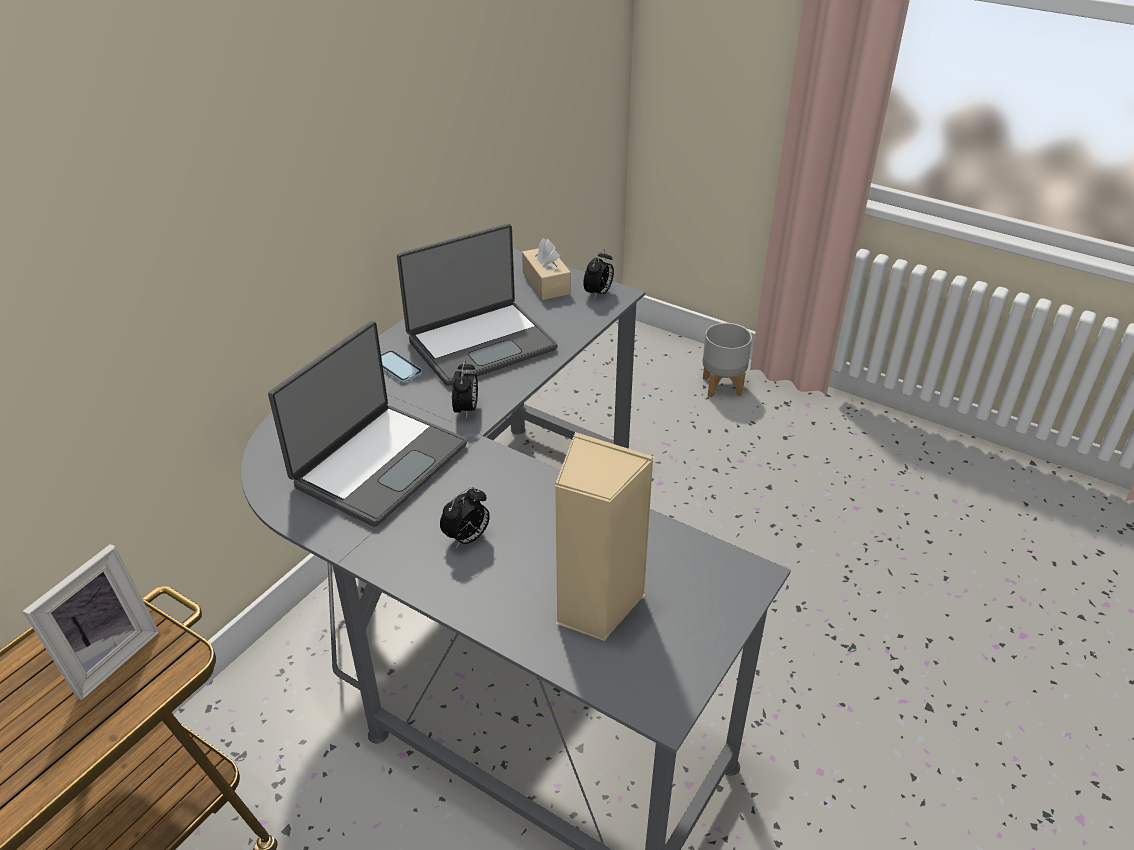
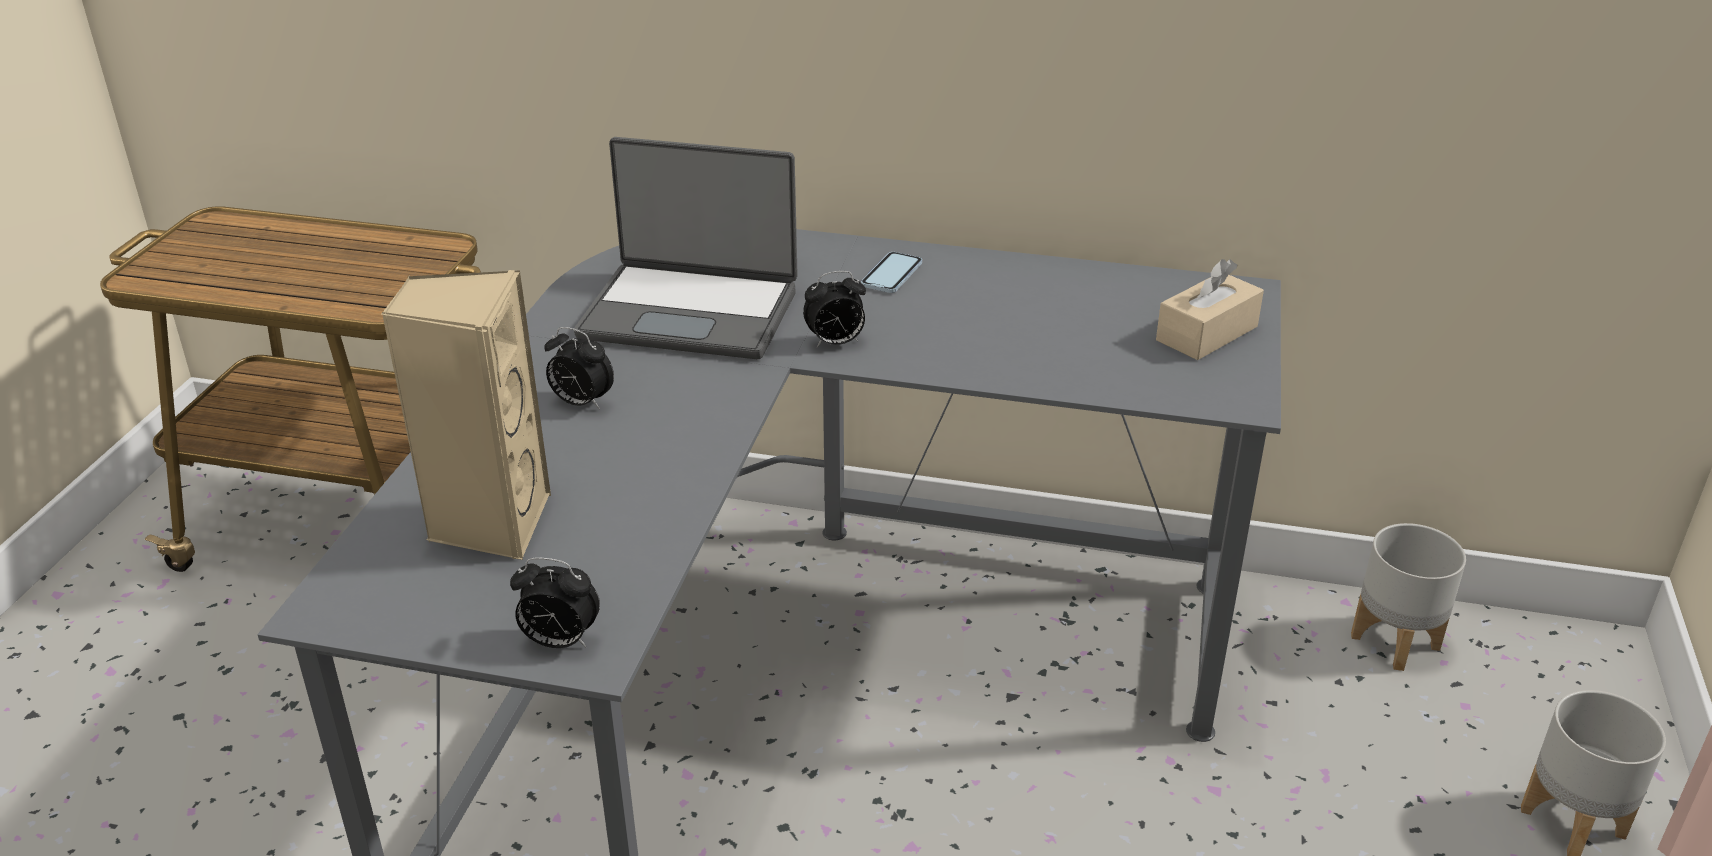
camera: 70 degrees right, 5 degrees down
(107, 657) = (379, 273): picture frame -> none
(480, 343) = (996, 318): laptop -> none
(592, 386) = (1396, 641): none -> grey planter
(598, 293) = (1225, 384): alarm clock -> alarm clock (559, 641)

